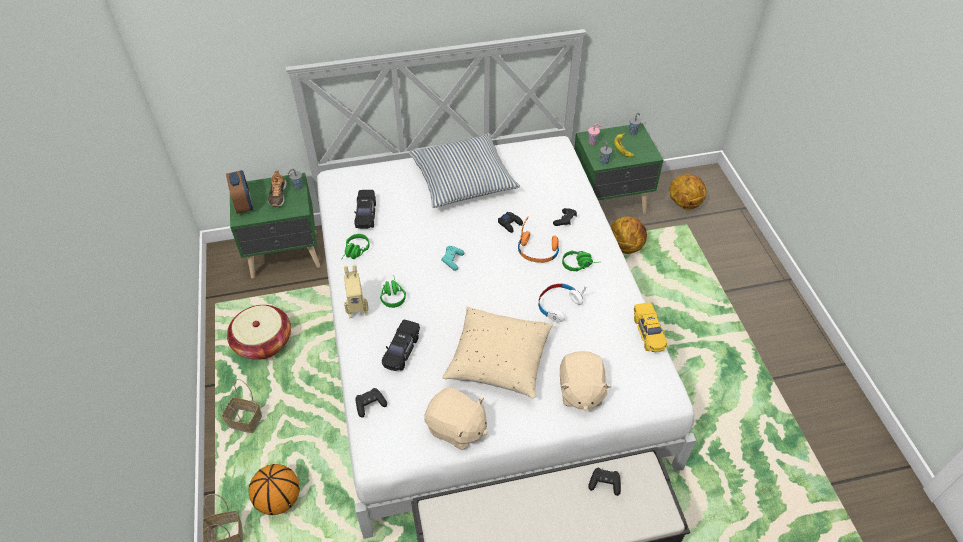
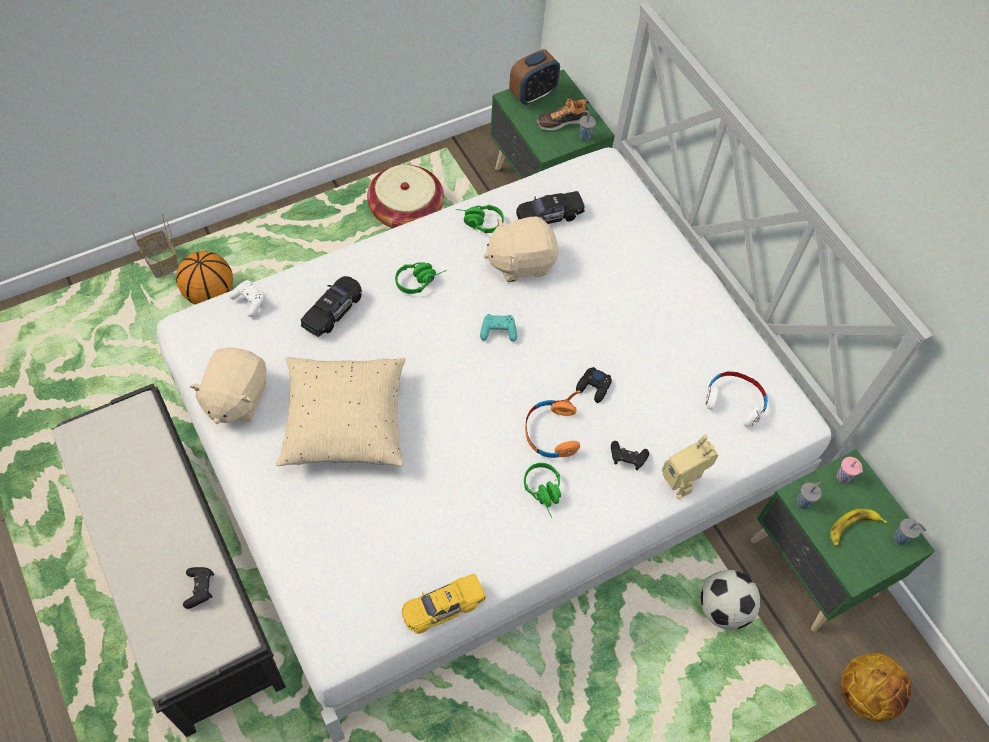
camera: 70 degrees right, 10 degrees up
(246, 421) = (298, 232): basket -> none
(357, 309) = (388, 251): toy robot -> toy robot (682, 482)
(370, 405) = (249, 301): black game controller -> white game controller
(401, 350) = (333, 311): black toy car -> black toy car turned 120 degrees clockwise
(463, 179) = (662, 309): pillow -> none
(558, 305) = (458, 477): white headphones -> white headphones (734, 401)
(580, 391) = (319, 529): beige plush toy -> beige plush toy (520, 261)
(625, 247) = (723, 608): basketball -> football

